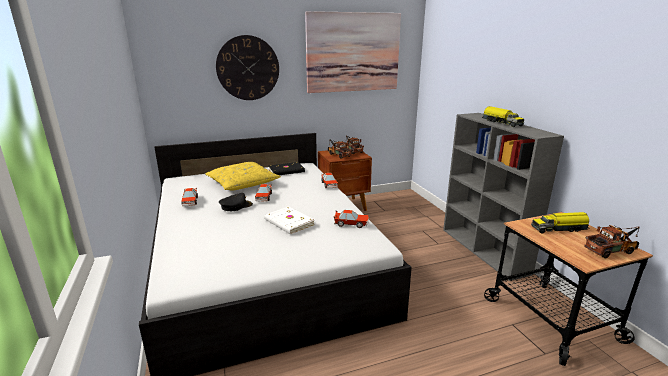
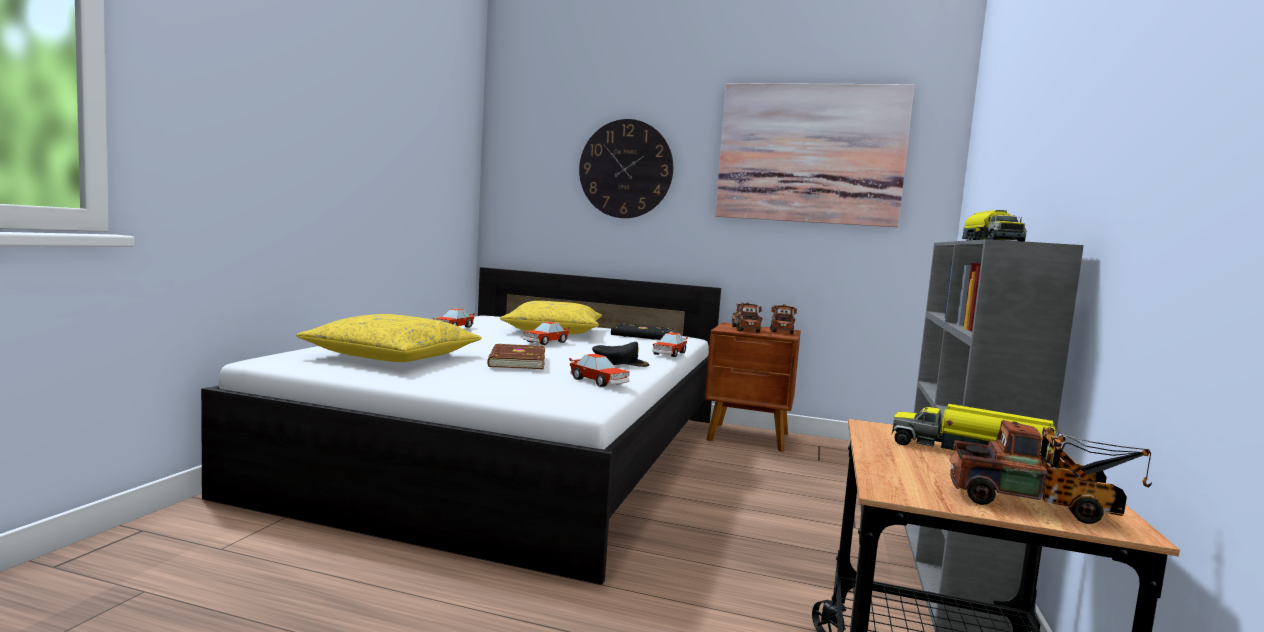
camera: 35 degrees right, 15 degrees down
(225, 247) = (393, 356): none -> yellow pillow
(236, 206) = (492, 339): black cap -> black cap (620, 362)
(288, 223) = (515, 361): white book -> brown book

